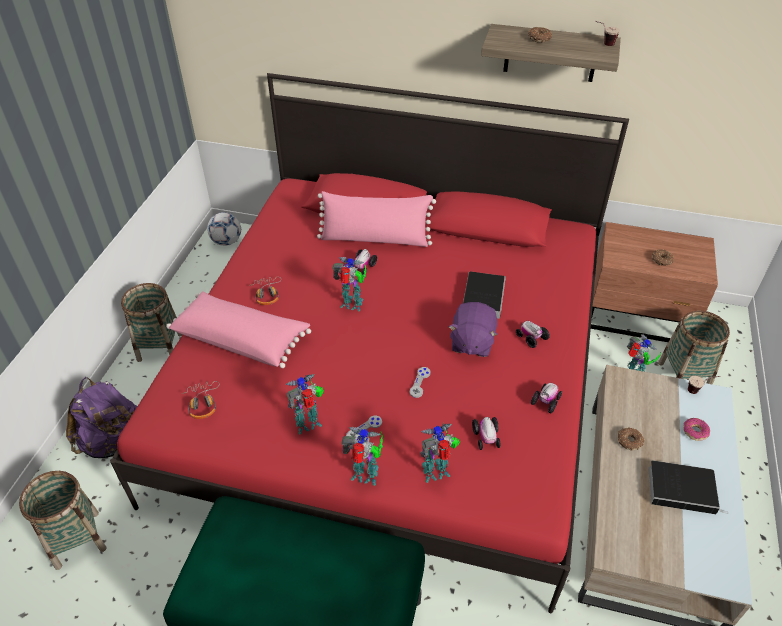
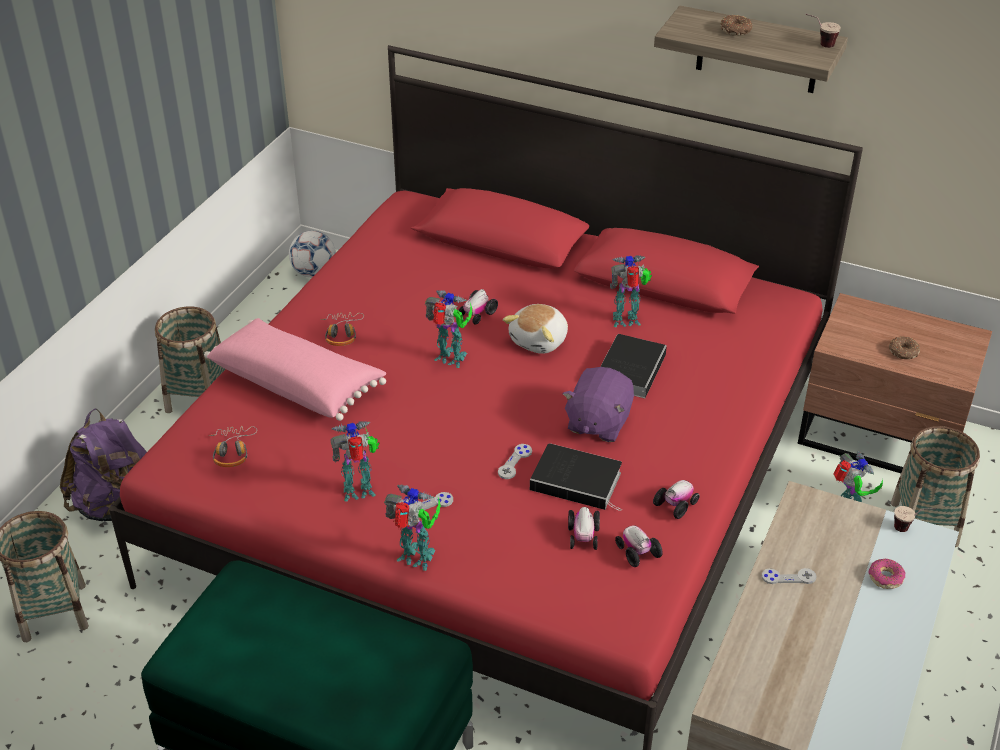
camera: 10 degrees right, 5 degrees down
(375, 239) = (503, 281): pink pillow -> none
(413, 282) = (540, 341): none -> plush toy
(437, 473) = (507, 567): toy robot -> toy robot (627, 321)
(531, 338) = (680, 427): toy car -> toy car (637, 552)
(629, 441) = (788, 577): donut -> grey game controller
(683, 489) = (844, 643): book -> book (578, 481)

